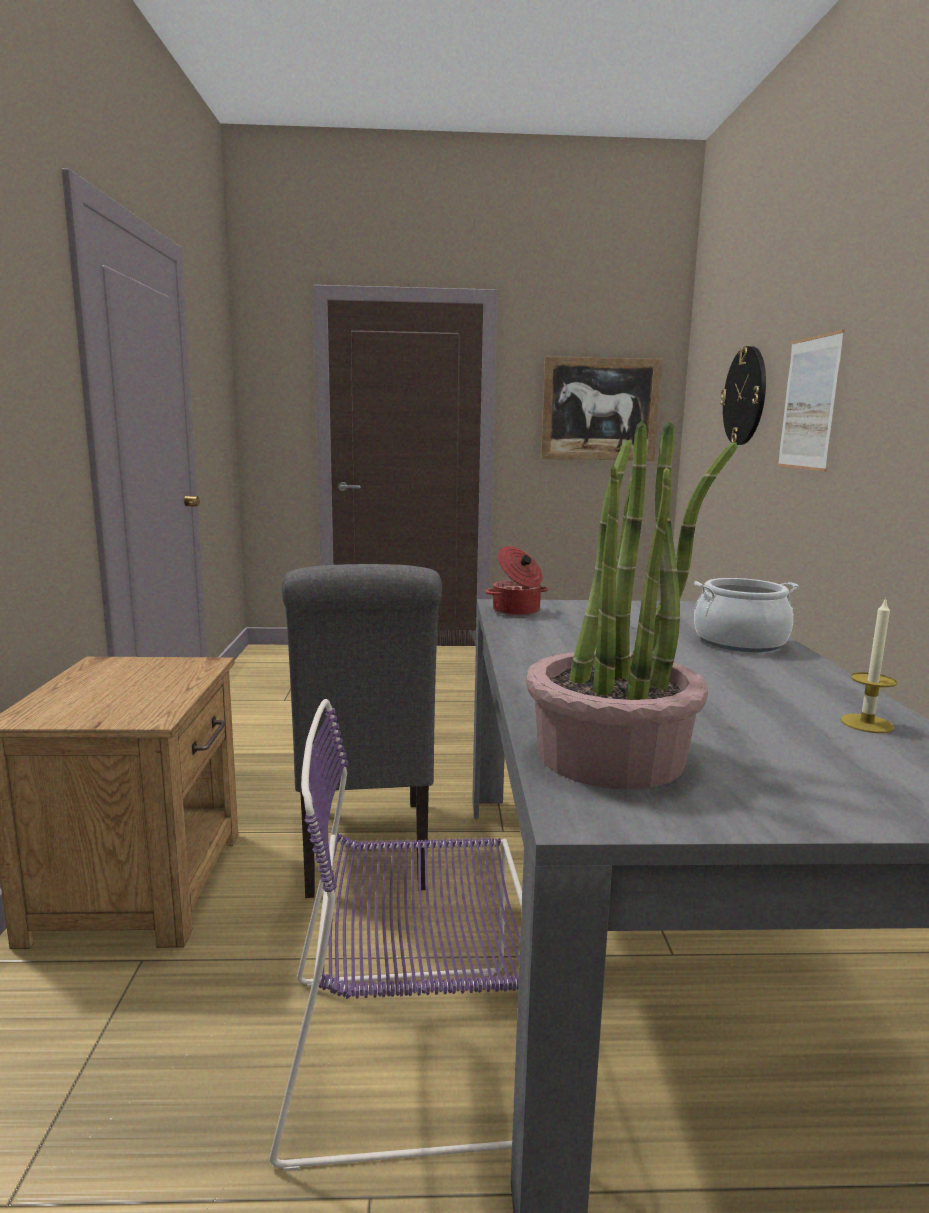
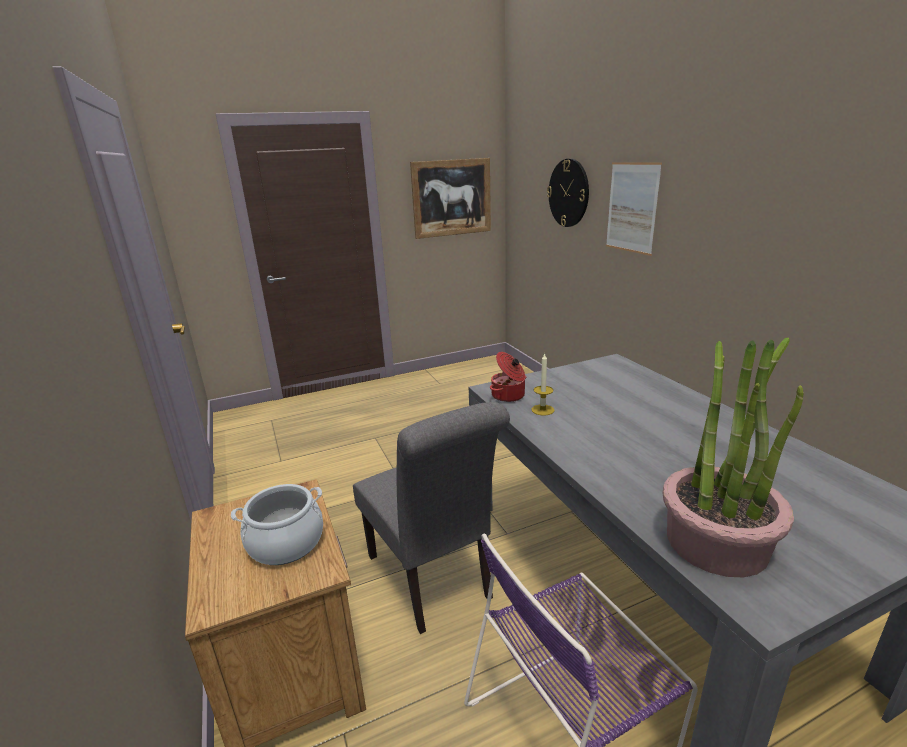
camera: 20 degrees left, 10 degrees up
(739, 642) = (664, 397): cooking pot -> cooking pot (286, 542)
(866, 723) = (799, 463): candle -> candle (542, 410)

